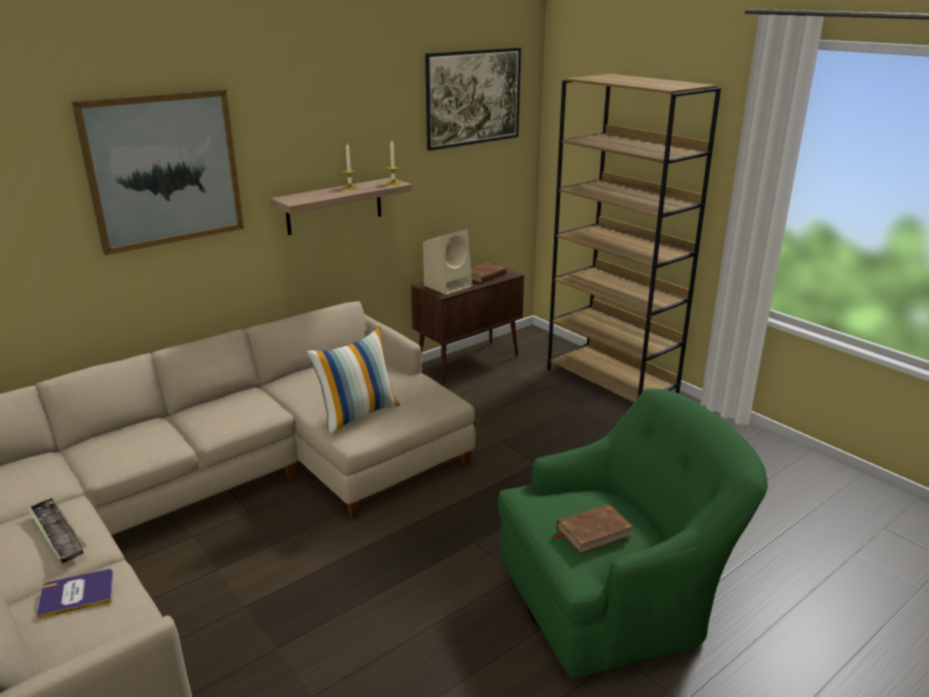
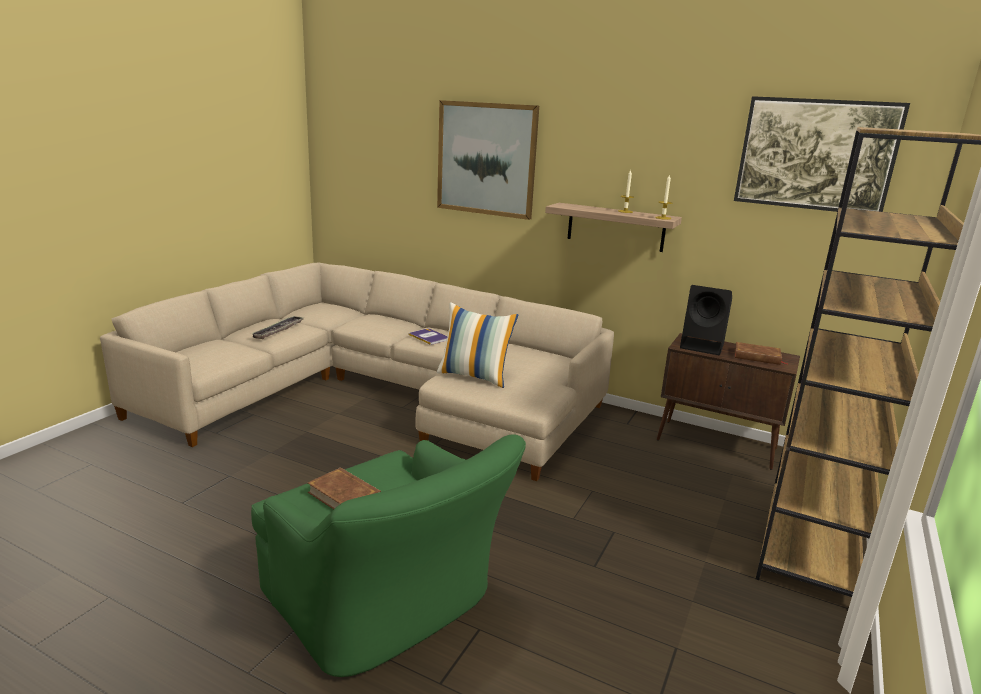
camera: 65 degrees right, 5 degrees down
(77, 594) = (228, 347): book -> book (429, 337)
(448, 285) = (703, 346): beige speaker -> black speaker

